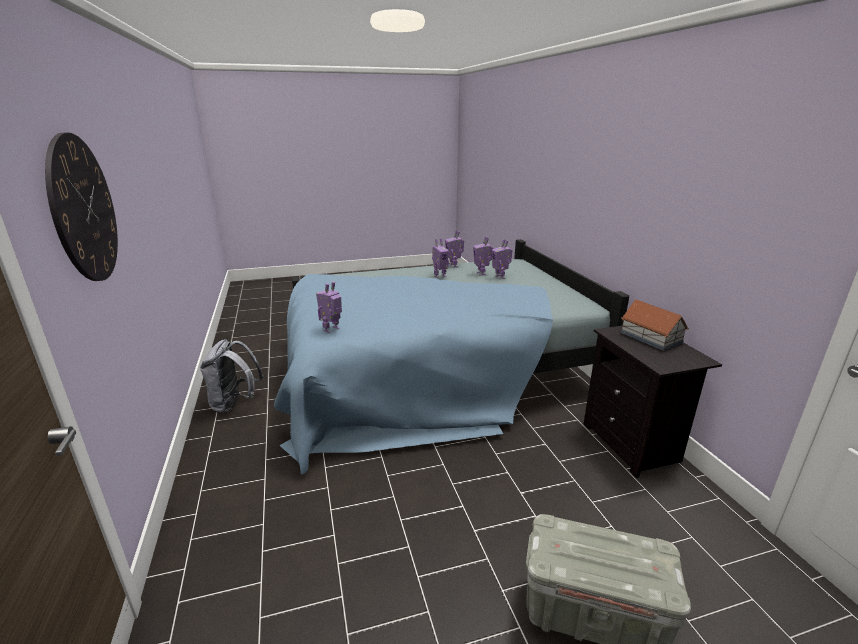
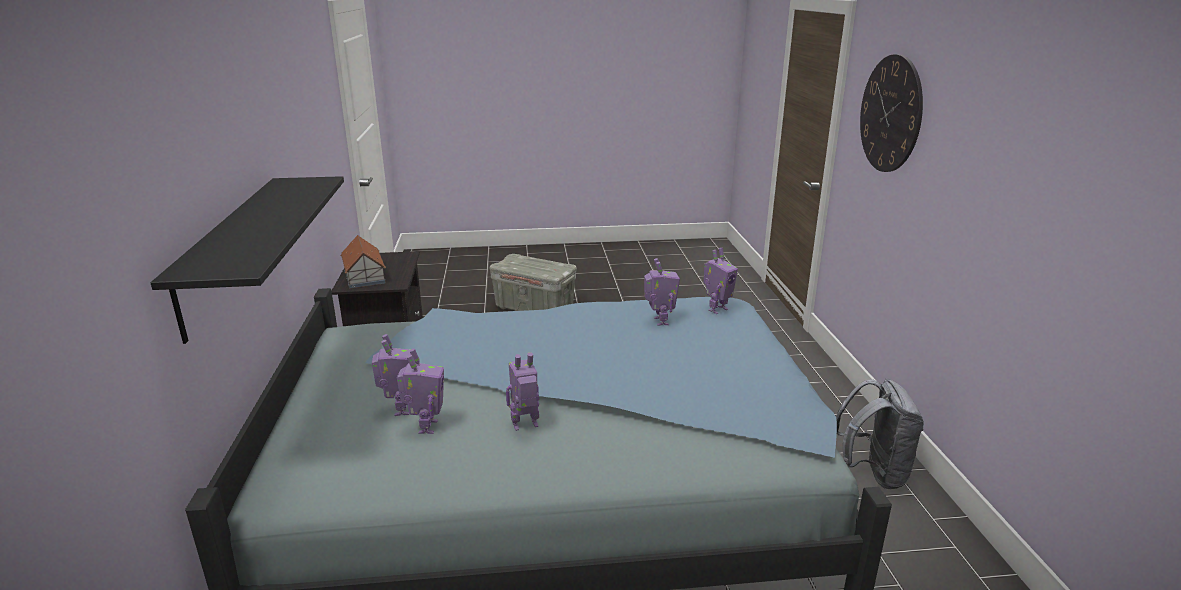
camera: 170 degrees left, 0 degrees up
(454, 265) = (463, 473): toy robot -> toy robot (659, 321)
(571, 196) = (230, 251): none -> black shelf

